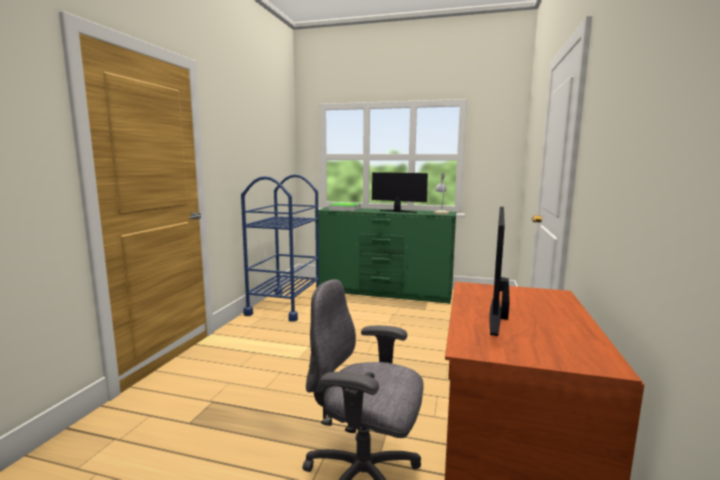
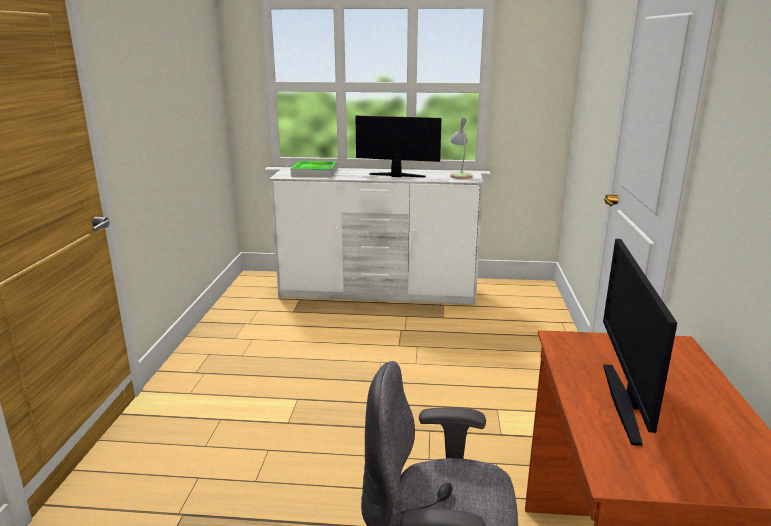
camera: 10 degrees left, 10 degrees up
(285, 306) = (238, 329): blue cart -> none
(384, 293) = (378, 292): green dresser -> white dresser

